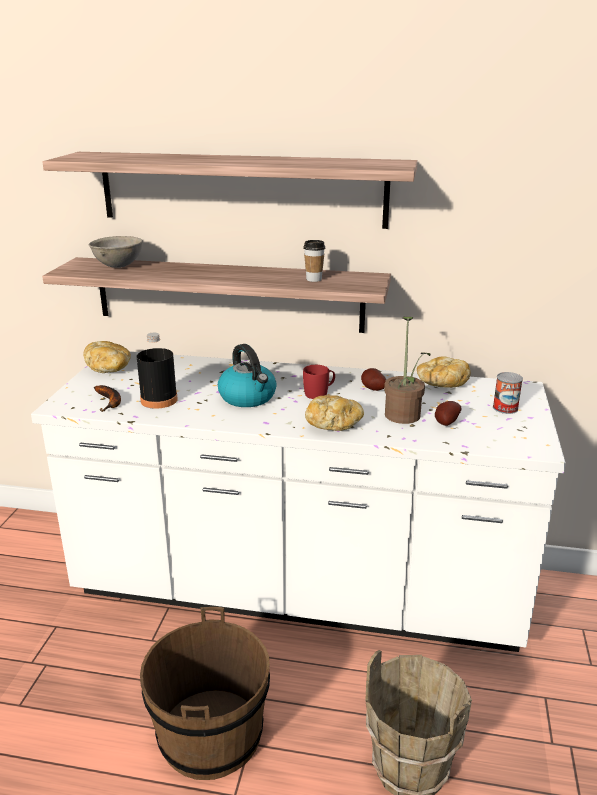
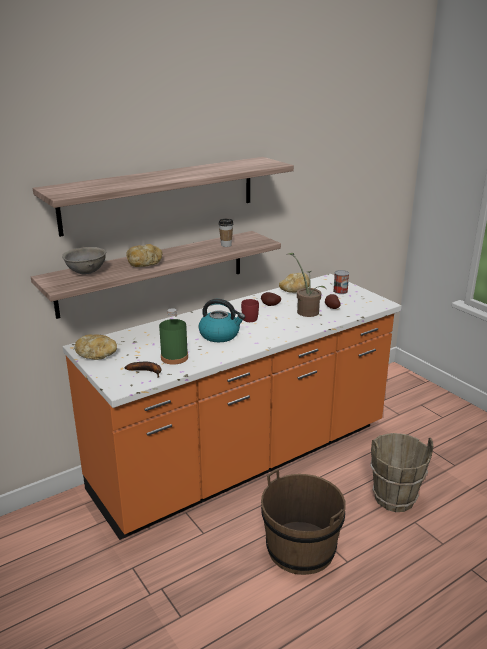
camera: 45 degrees left, 0 degrees up
(159, 400) = (174, 357): black bottle -> green bottle
(298, 591) = (243, 460): white counter -> orange counter
(333, 425) = (289, 329): bread -> bread (145, 264)

